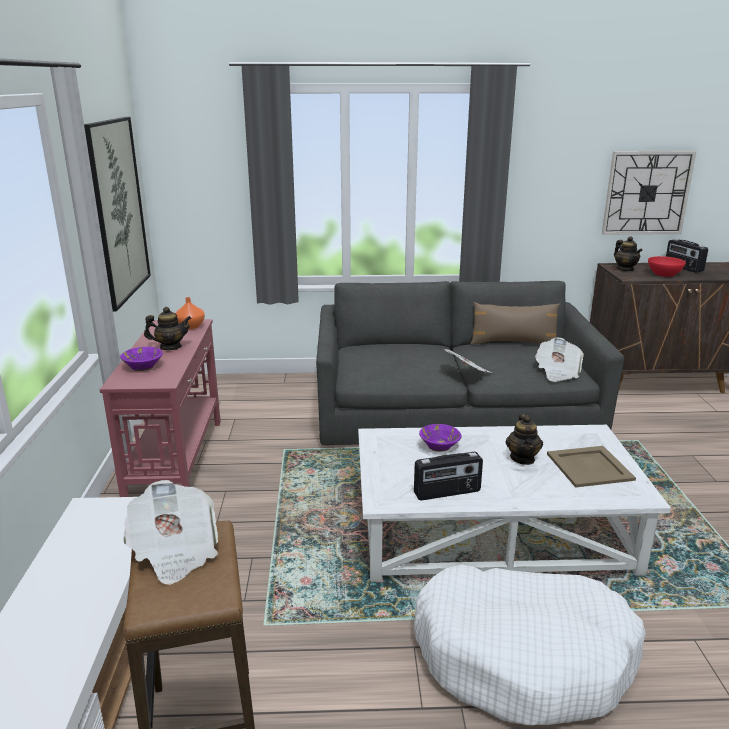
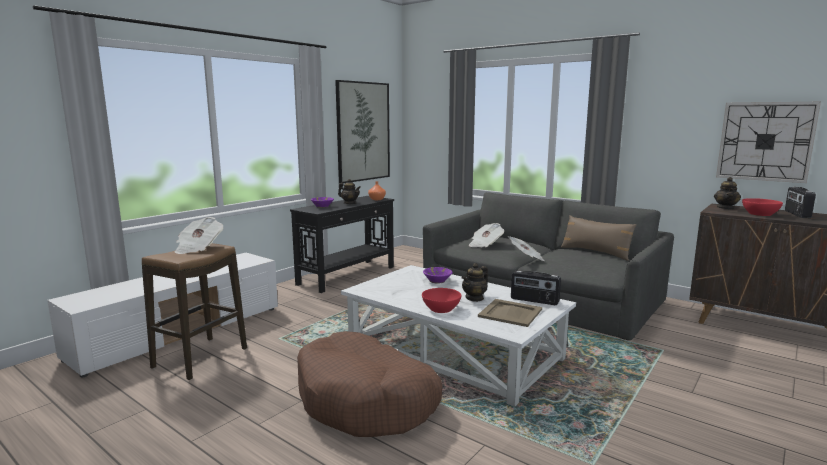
camera: 40 degrees right, 10 degrees down
(178, 461) = (347, 275): red console table -> black console table
(447, 493) = (397, 296): radio -> radio (534, 301)
(524, 492) = (441, 309): none -> red bowl
(524, 656) = (366, 400): white dog bed -> brown dog bed
(557, 372) = (597, 271): newspaper -> newspaper (485, 245)

